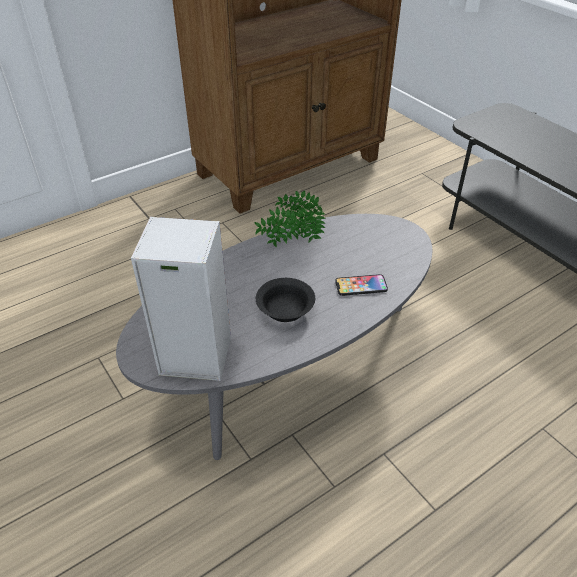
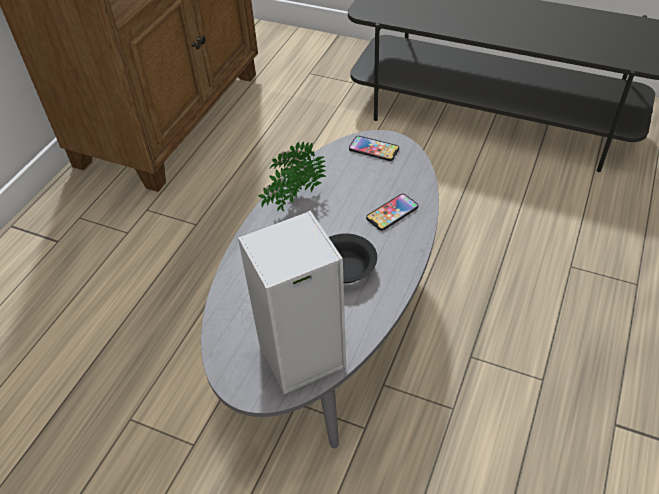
camera: 30 degrees left, 5 degrees up
(389, 232) = (373, 149): none -> phone

